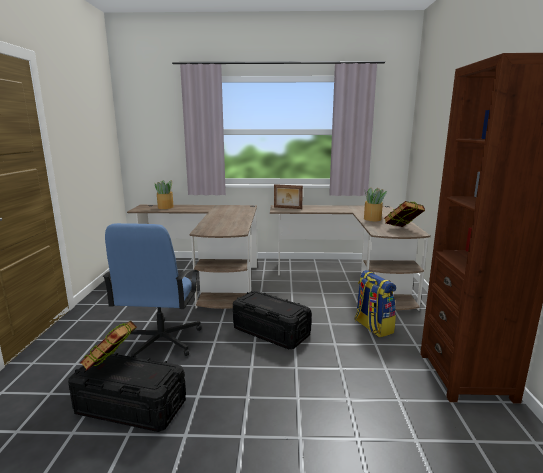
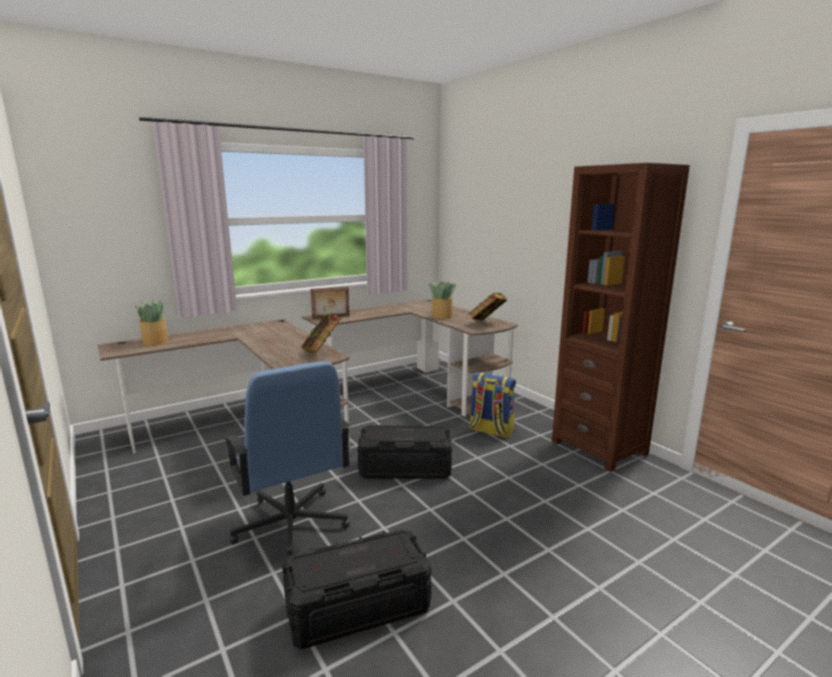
camera: 35 degrees left, 0 degrees up
(112, 365) = (331, 562): book -> book (322, 352)

